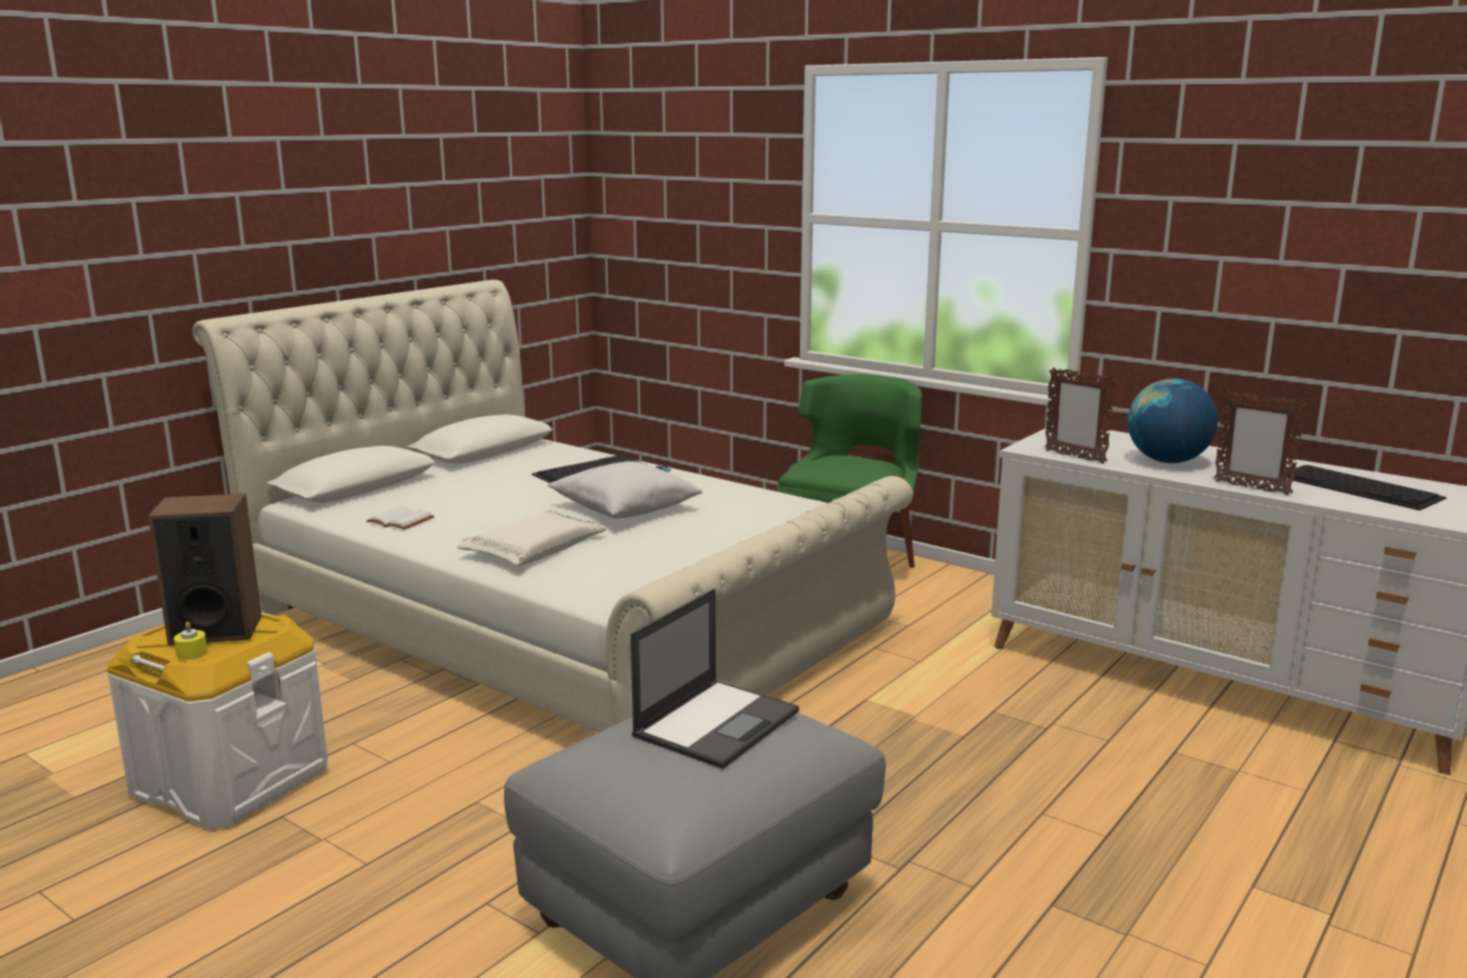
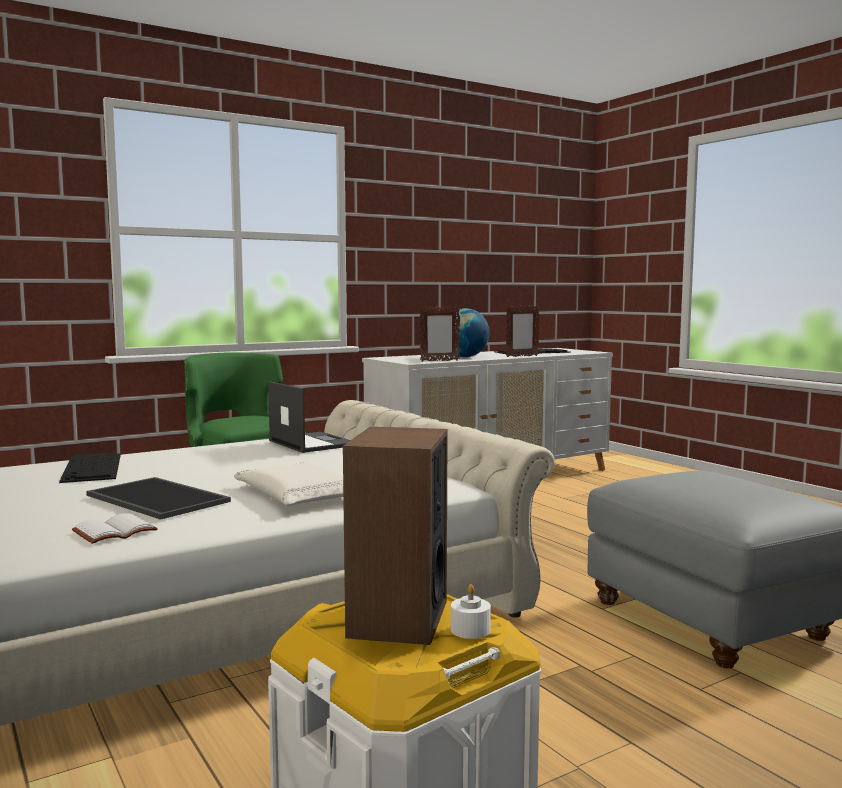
camera: 70 degrees left, 10 degrees down
(192, 653) = (470, 630): yellow candle -> white candle
(492, 509) = (154, 499): none -> tray
(625, 509) = (234, 468): grey pillow -> none
(717, 722) = (697, 479): laptop -> laptop (311, 443)

